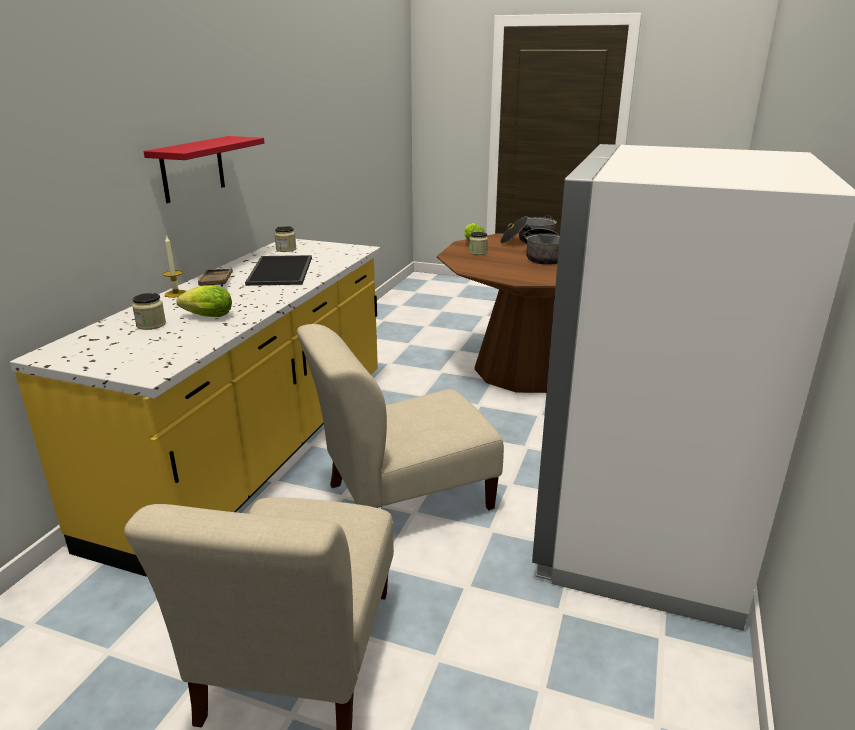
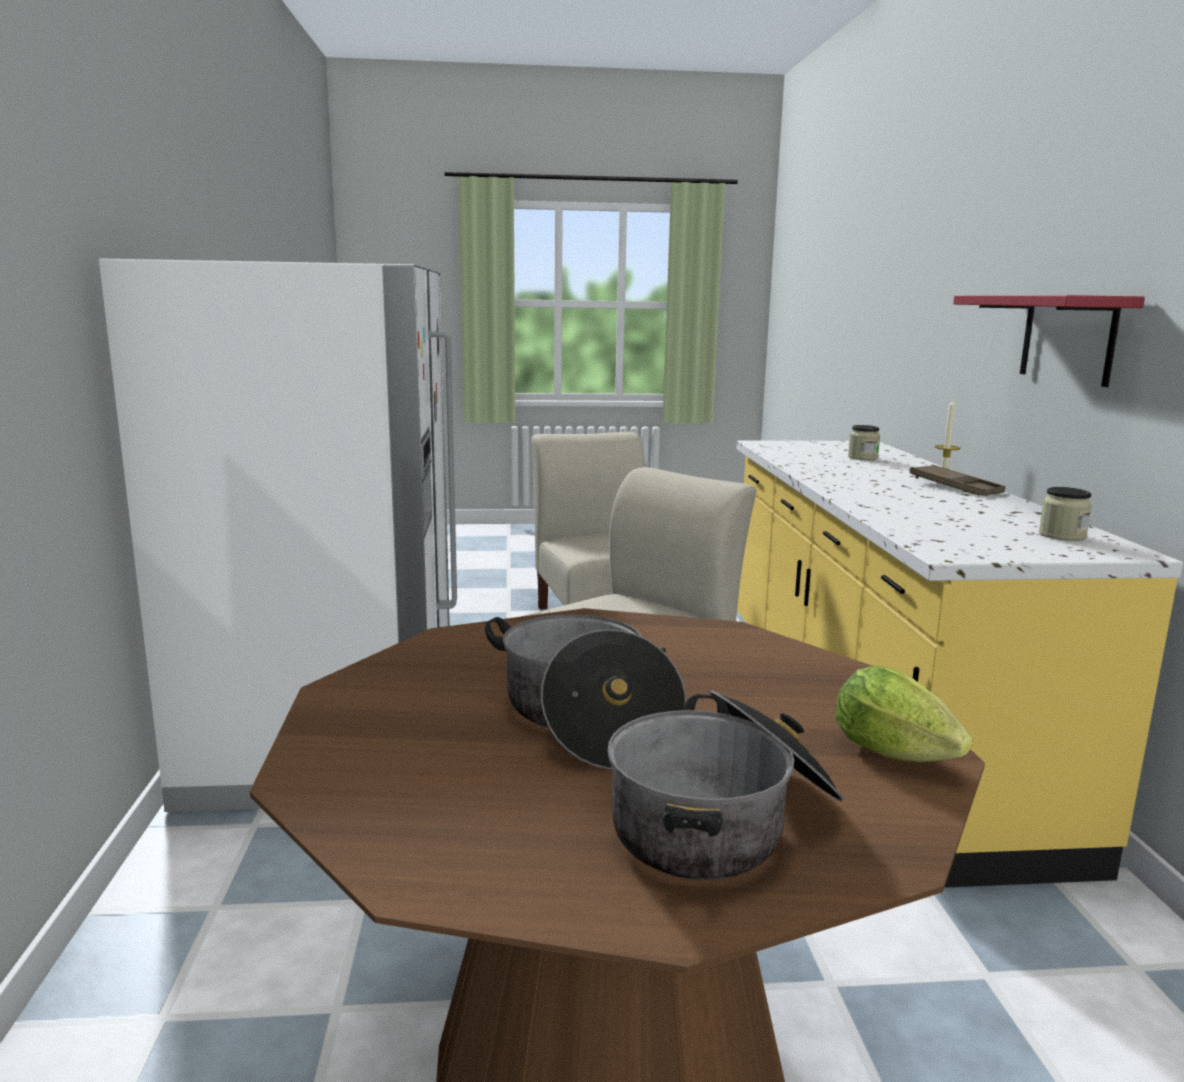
camera: 155 degrees right, 10 degrees down
(205, 317) = (838, 464): lettuce -> none
(282, 271) = (928, 505): tray -> none
(478, 252) = (805, 705): jar -> none

